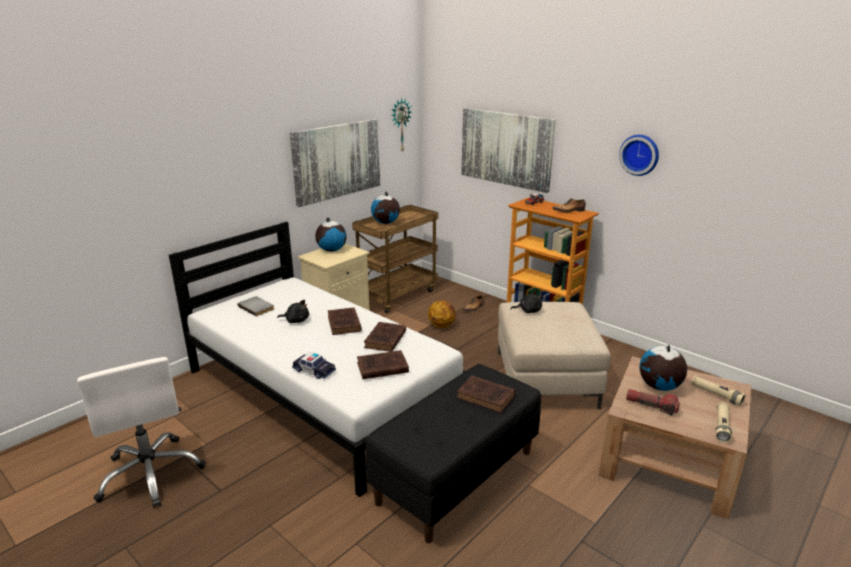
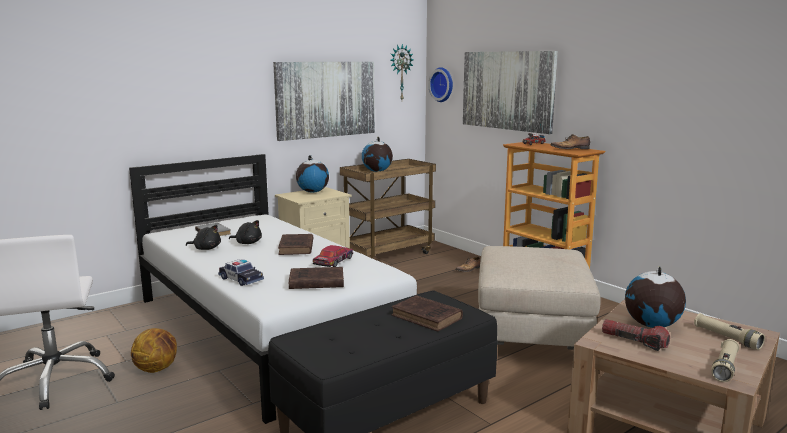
camera: 10 degrees right, 10 degrees down
(385, 340) = (333, 262): brown book -> toy car
(441, 325) = (426, 282): basketball -> basketball (157, 369)
(528, 311) = (511, 252): black plush toy -> black plush toy (206, 248)
(640, 154) = (649, 78): wall clock -> wall clock (443, 84)

